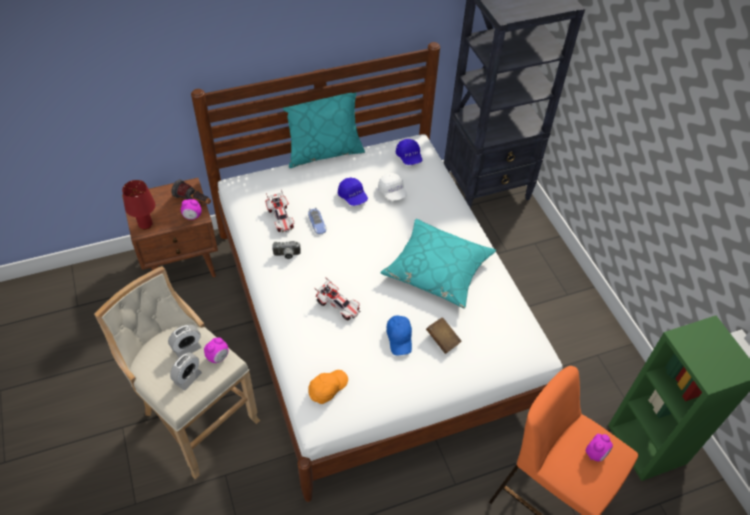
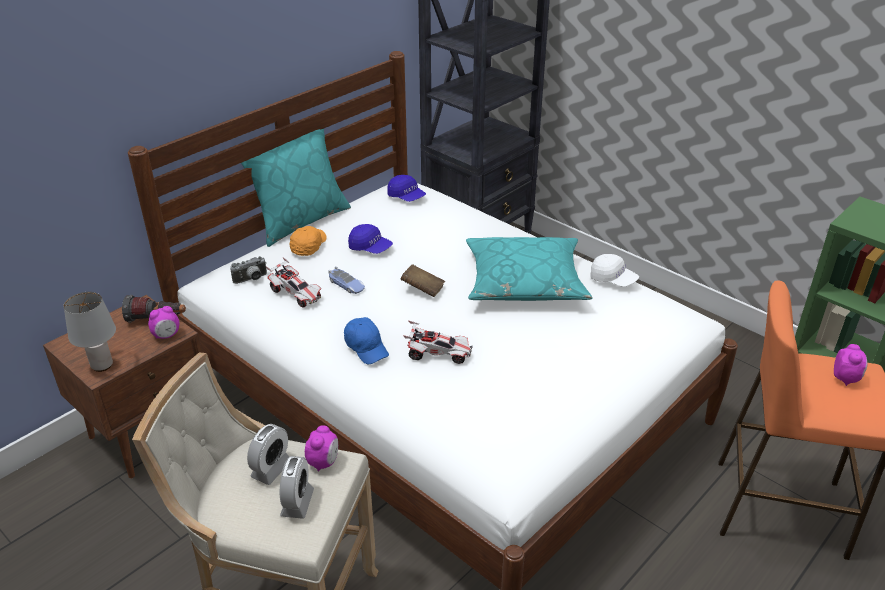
camera: 25 degrees left, 15 degrees down
(145, 224) = (101, 365): red table lamp -> grey table lamp
(287, 255) = (332, 327): camera -> camera (251, 280)
(327, 388) = (493, 442): orange cap -> orange cap (308, 246)
(392, 192) = (414, 230): white cap -> white cap (613, 279)
(399, 338) = (537, 359): blue cap -> blue cap (366, 347)
(442, 340) = (587, 343): brown book -> brown book (422, 289)

